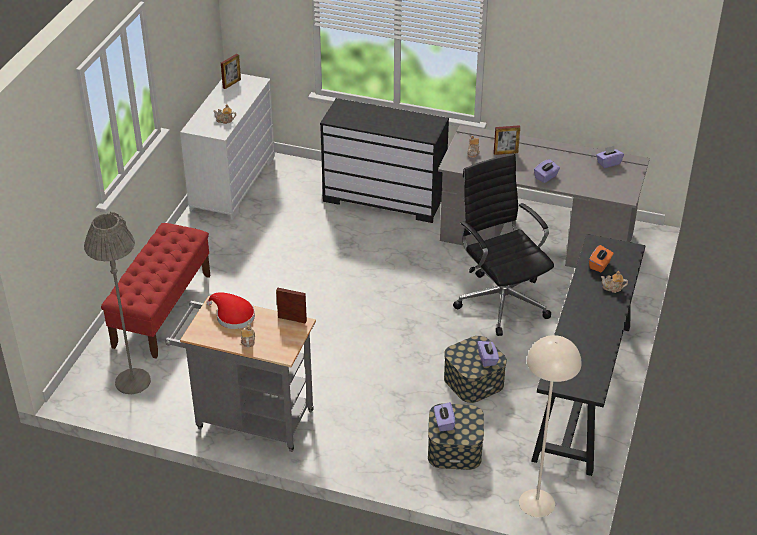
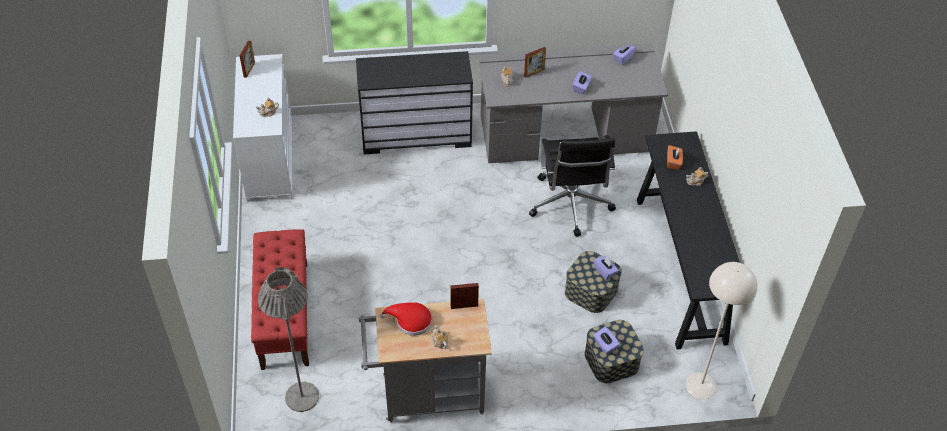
camera: 25 degrees left, 10 degrees up
(501, 300) = (570, 205): black office chair -> black office chair turned 135 degrees counterclockwise

